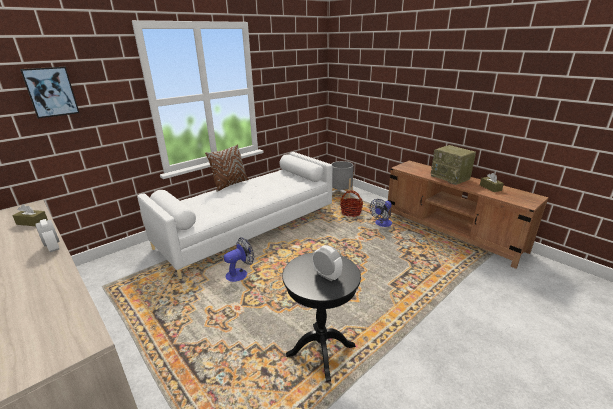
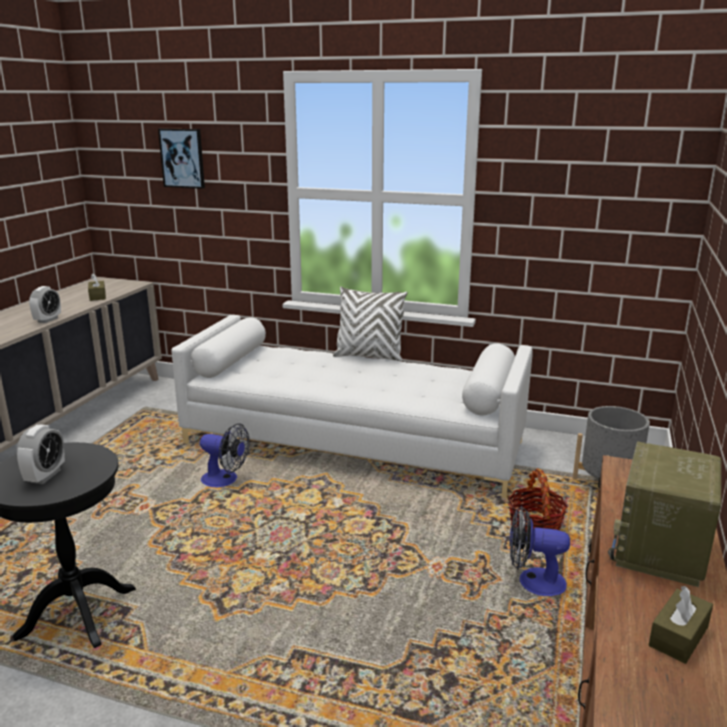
camera: 60 degrees right, 5 degrees down
(230, 184) = (369, 356): brown pillow -> white pillow

